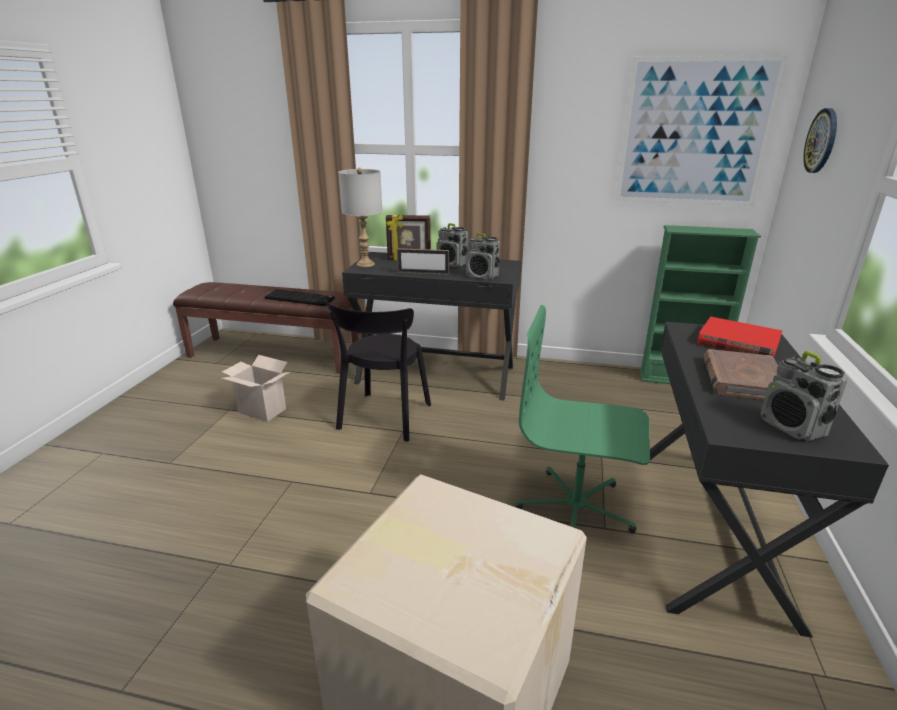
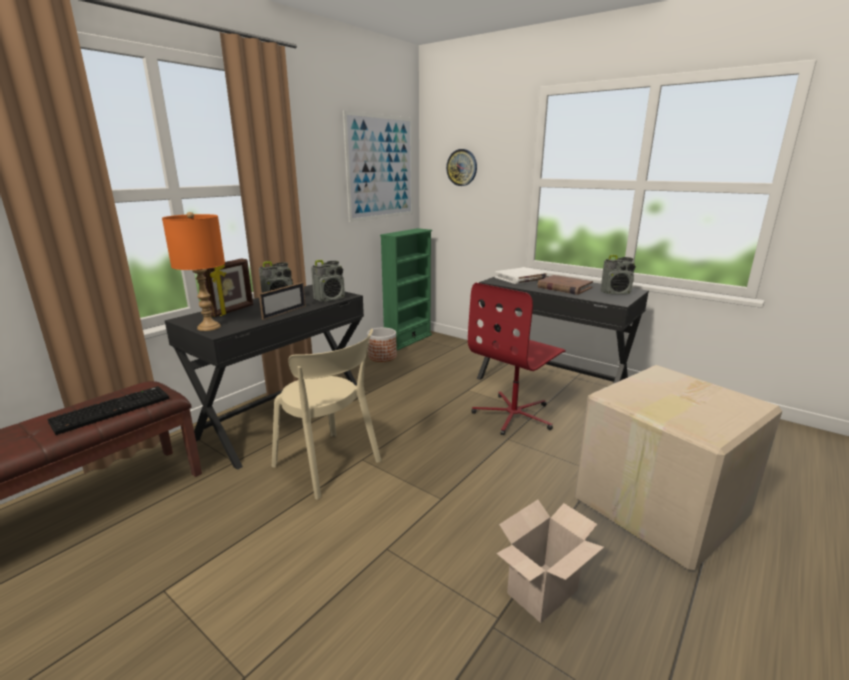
camera: 65 degrees left, 5 degrees down
(260, 411) = (207, 557): cardboard box -> cardboard box (542, 594)
(366, 264) = (209, 327): grey table lamp -> orange table lamp
(383, 419) = (329, 465): black chair -> beige chair
(576, 509) = (514, 415): green office chair -> red office chair
(612, 378) = (382, 356): none -> planter
(738, 342) = (520, 278): red book -> white book

